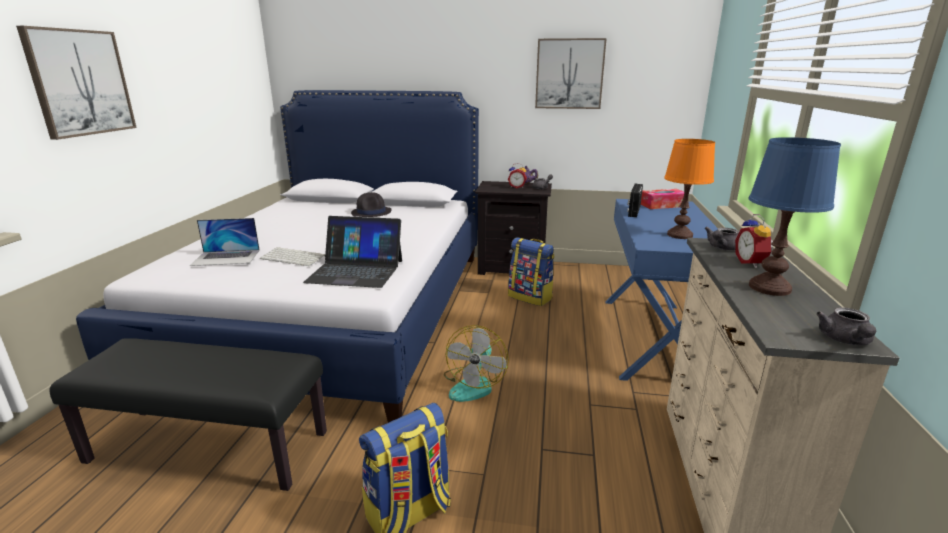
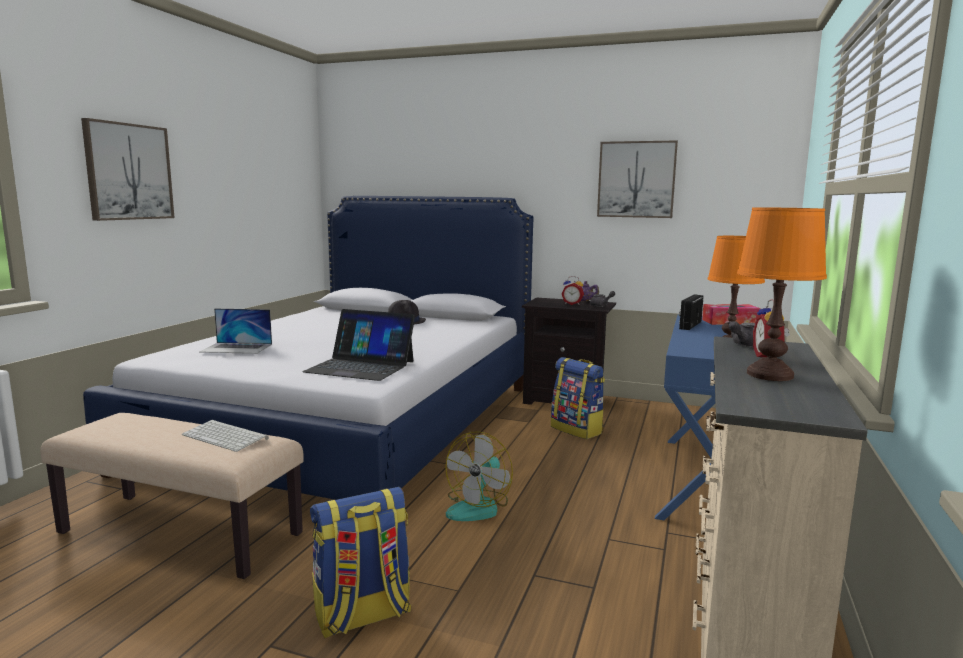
camera: 10 degrees right, 10 degrees down
(211, 446) = (182, 533): black bench -> beige bench
(294, 257) = (304, 352): keyboard -> keyboard (226, 436)
(769, 287) = (770, 375): blue table lamp -> orange table lamp
(845, 341) = (815, 414): grey teapot -> none

